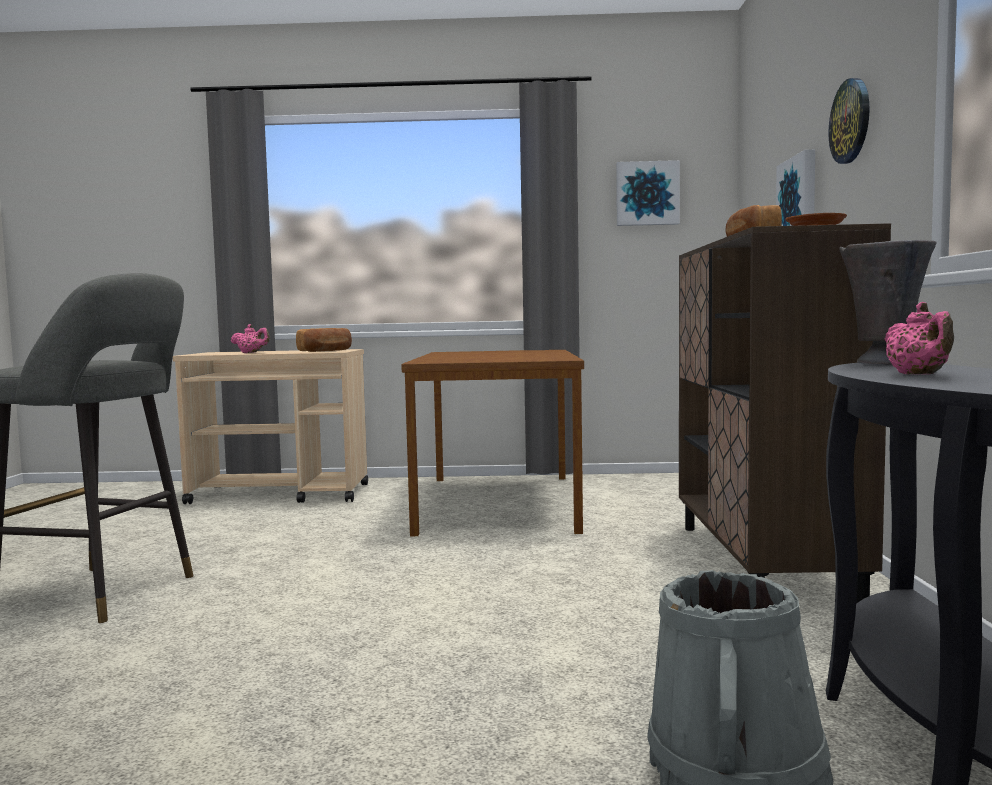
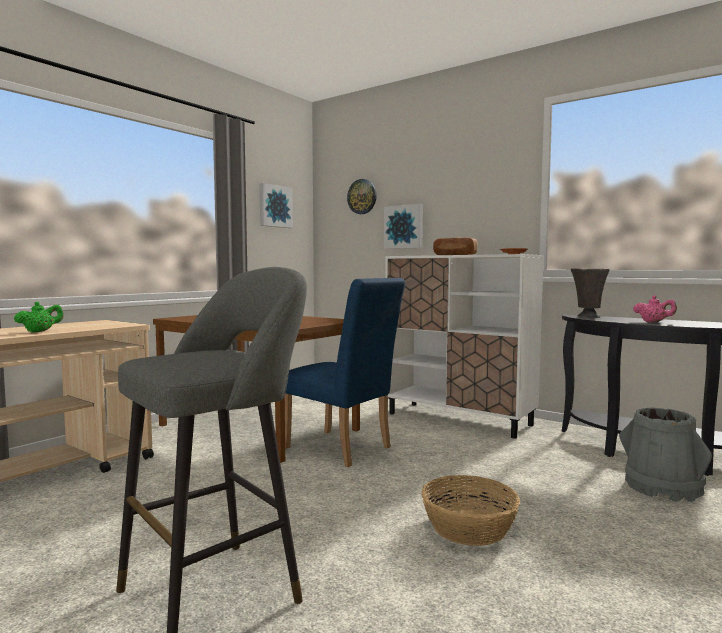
camera: 55 degrees left, 0 degrees up
(251, 353) = (40, 331): pink teapot -> green teapot
(325, 351) = (105, 324): bread -> none
(334, 652) = (469, 528): none -> basket
(497, 545) = (343, 449): none -> blue chair
(762, 563) = (459, 419): brown cabinet -> white cabinet
(851, 121) = (461, 197): wall clock -> wall clock (362, 196)

